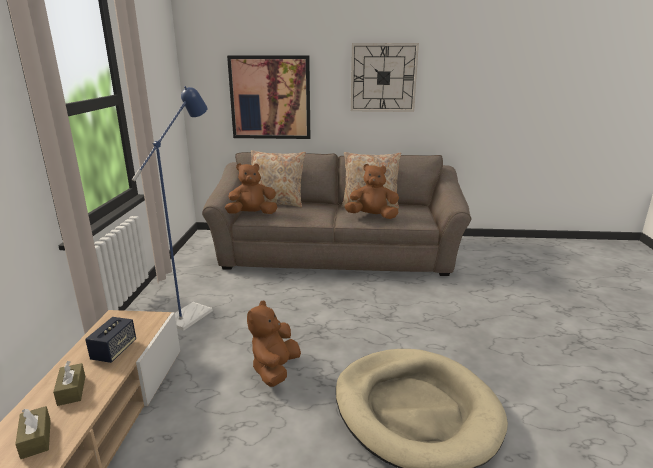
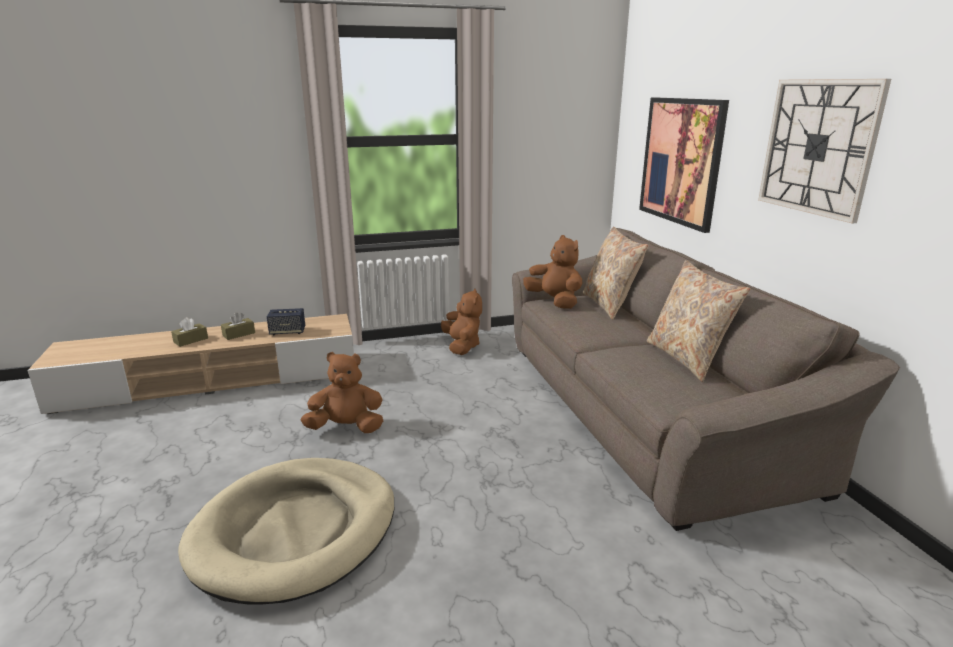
camera: 70 degrees right, 0 degrees up
(194, 313) = (424, 364): blue floor lamp -> none
(372, 216) = (634, 366): brown plush toy -> brown plush toy (462, 346)

